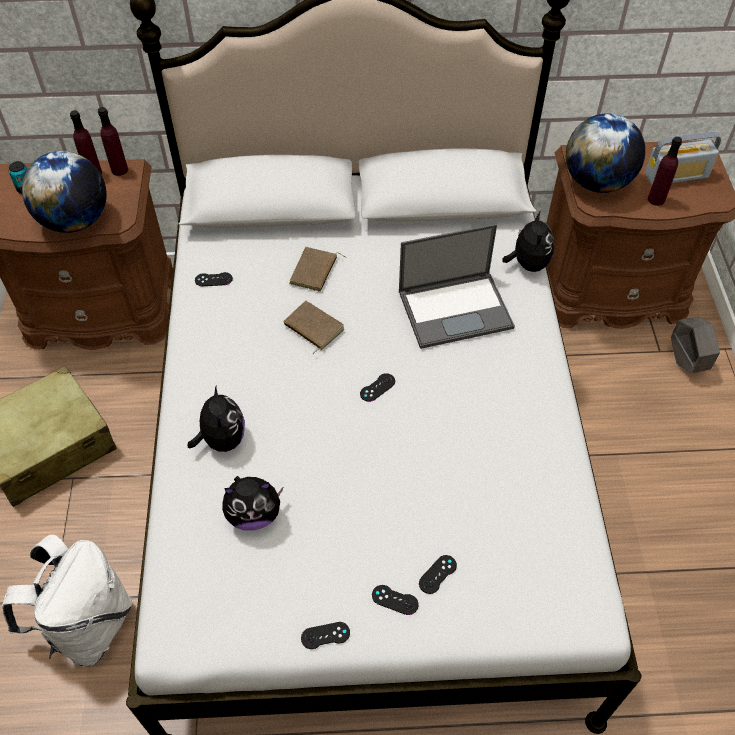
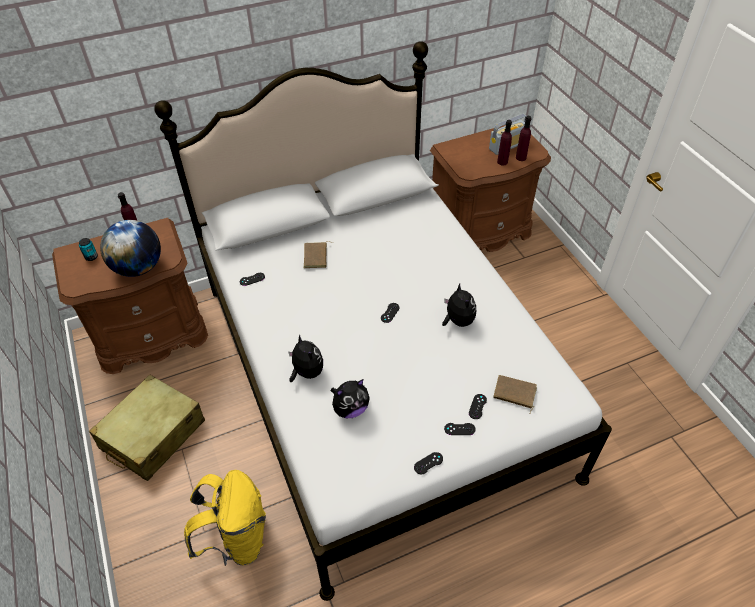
camera: 20 degrees left, 5 degrees down
(88, 625) = (237, 538): white backpack -> yellow backpack
(119, 170) = (154, 228): purple bottle -> purple bottle (521, 157)
(312, 328) = (332, 290): brown book -> brown book (514, 394)
(456, 309) = (415, 254): laptop -> none
(527, 264) = (445, 217): plush toy -> plush toy (457, 321)
(597, 182) = (464, 160): globe -> none
(686, 361) = (541, 259): grey planter -> none

